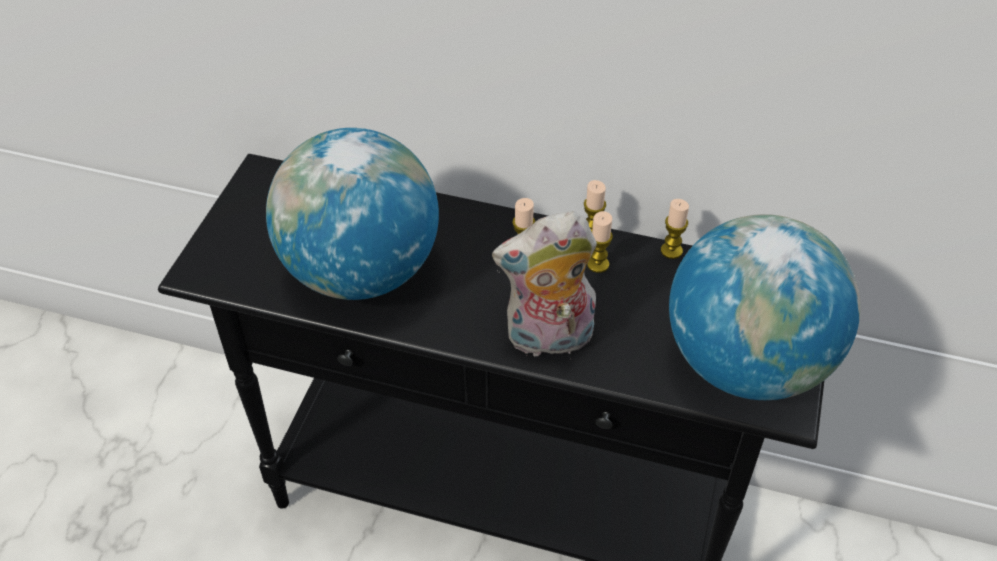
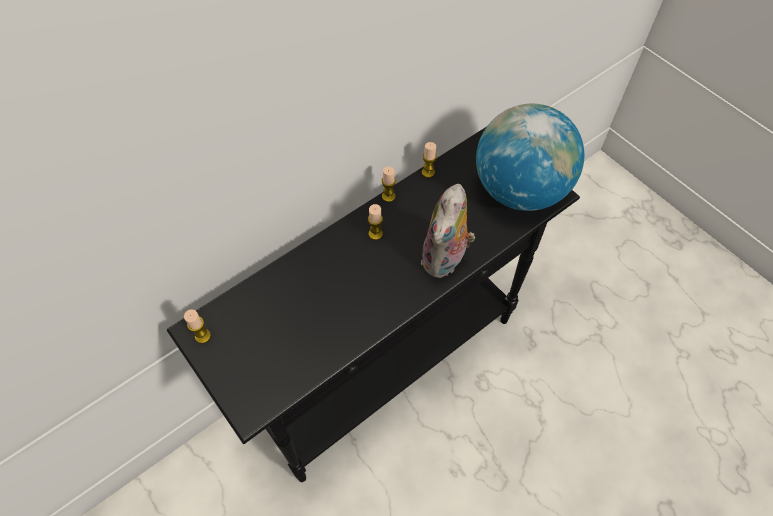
camera: 55 degrees left, 10 degrees up
(361, 272) = (326, 320): globe -> none
(598, 264) = (412, 207): candle -> candle (203, 336)

